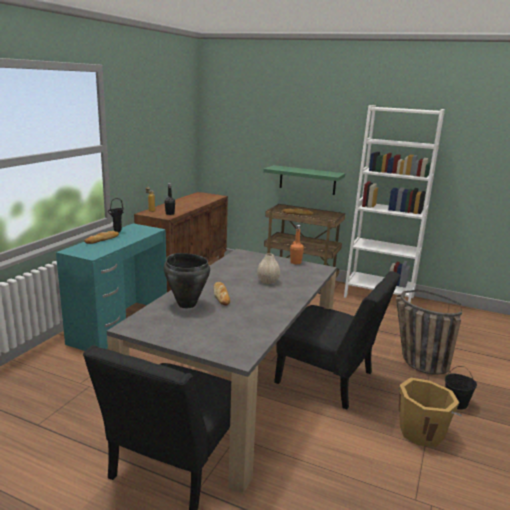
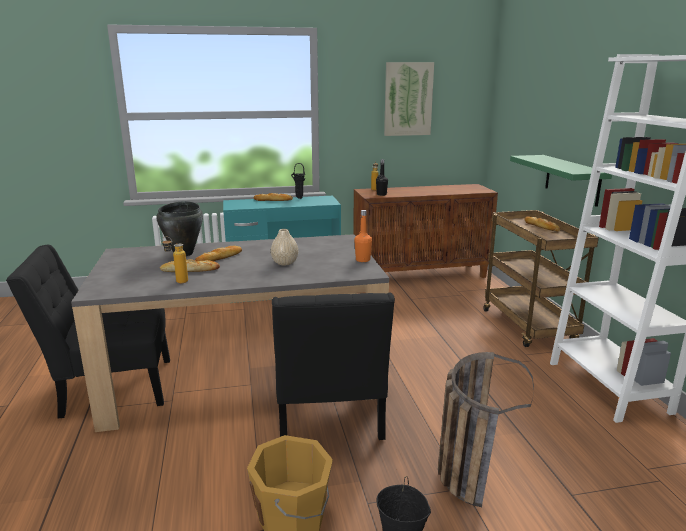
camera: 55 degrees right, 0 degrees up
(159, 128) = (408, 99): none -> picture
(236, 312) = (190, 270): none -> bread
(257, 322) = (177, 281): none -> bottle

